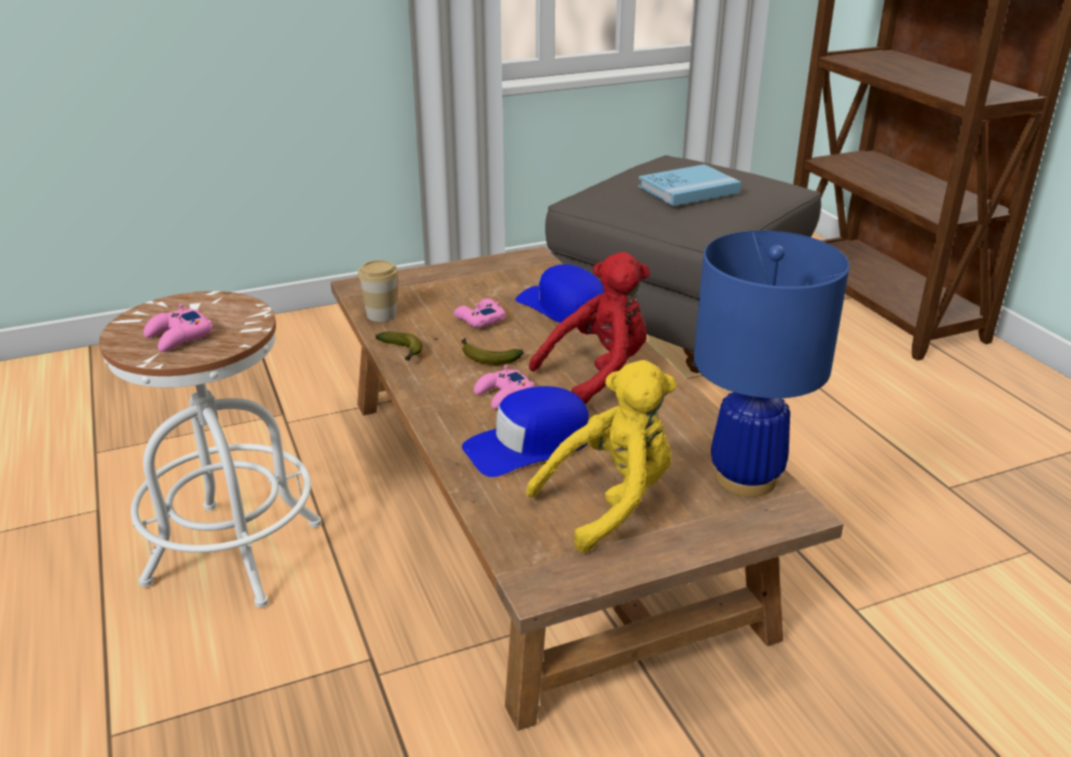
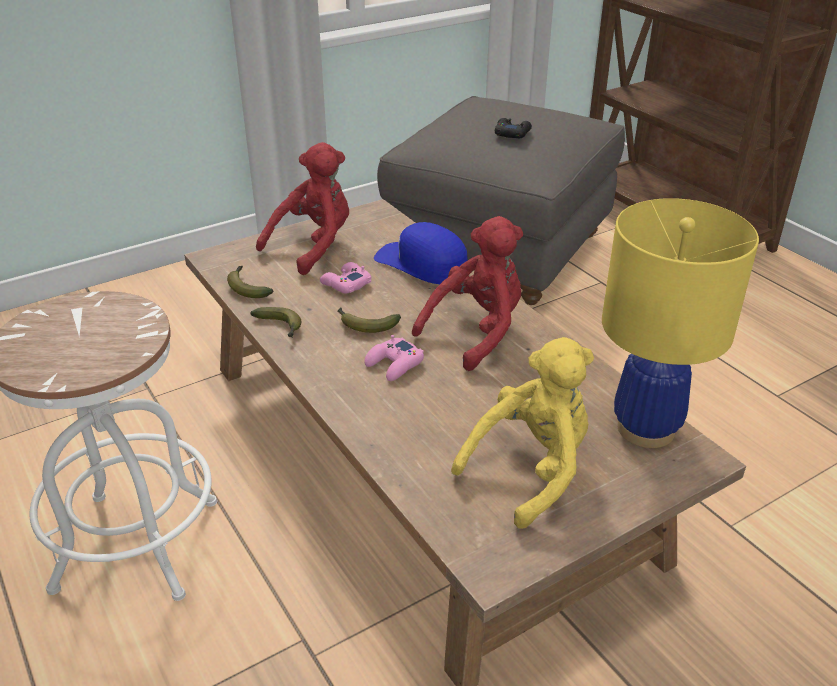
camera: 10 degrees left, 5 degrees up
(179, 337) = (73, 351): pink game controller -> none
(381, 315) = (247, 287): cup -> banana
(459, 283) = (314, 246): none -> red plush toy
(529, 445) = (435, 416): blue cap -> none
(688, 189) = (512, 133): blue book -> black game controller
(746, 478) = (646, 429): blue table lamp -> yellow table lamp

